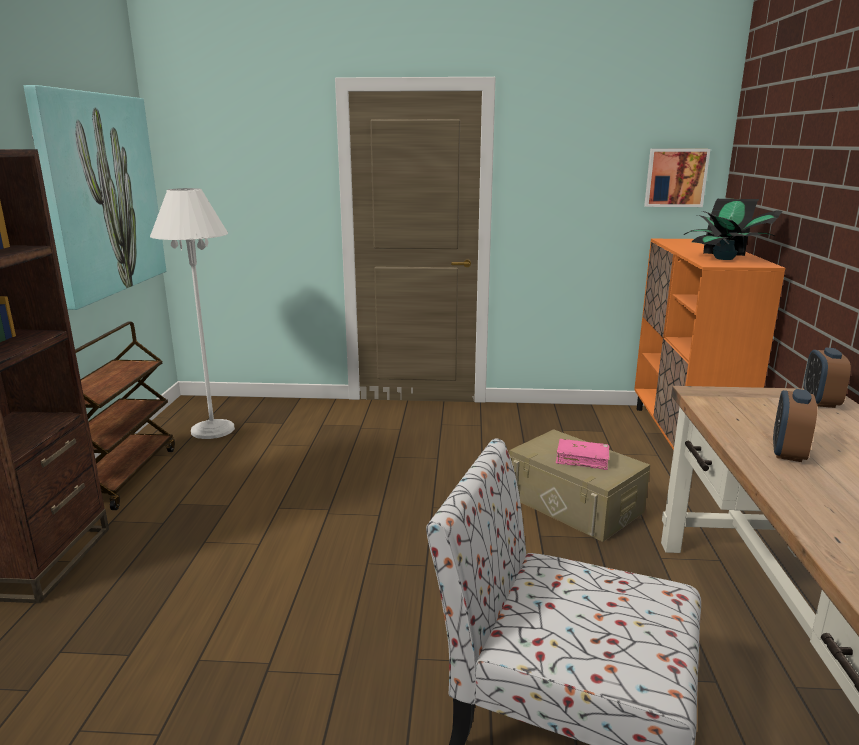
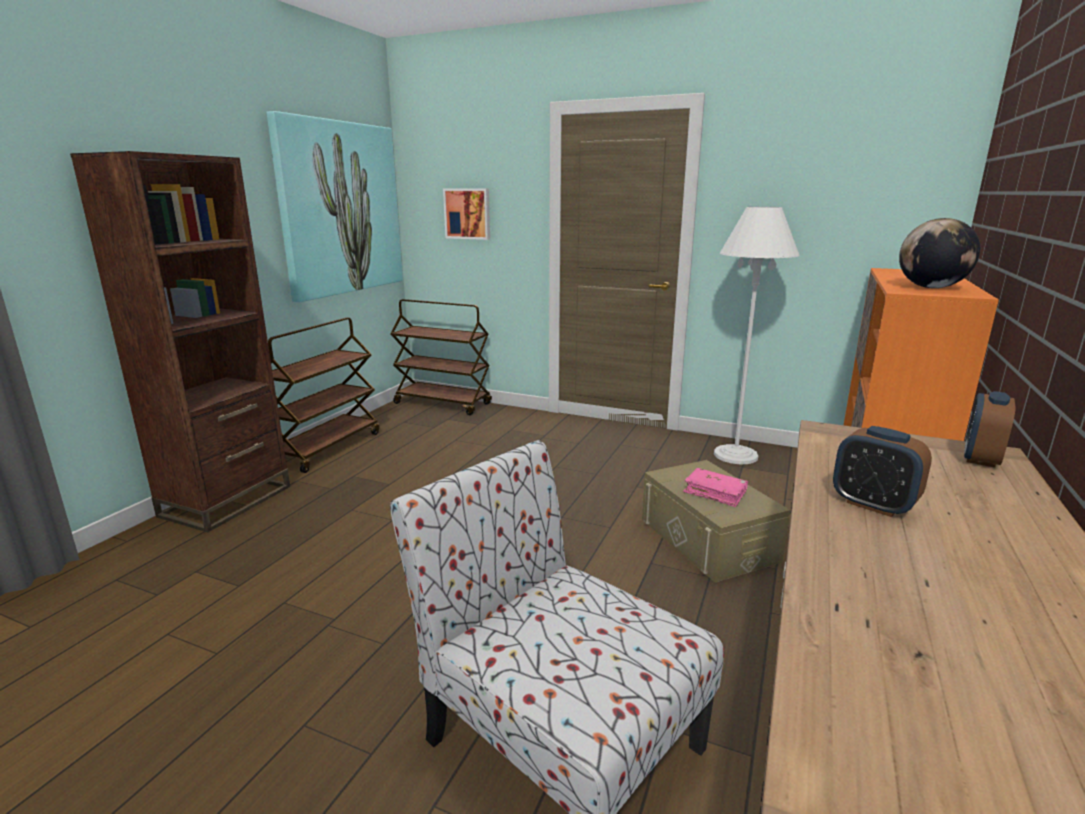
camera: 20 degrees right, 0 degrees up
(213, 430) = (418, 422): white floor lamp -> white floor lamp (735, 455)
(228, 405) = (443, 403): none -> brown cart
(675, 177) = (907, 199): picture -> picture (468, 213)
(725, 258) = (931, 287): potted plant -> globe
(788, 453) = (873, 505): alarm clock -> alarm clock turned 90 degrees counterclockwise

